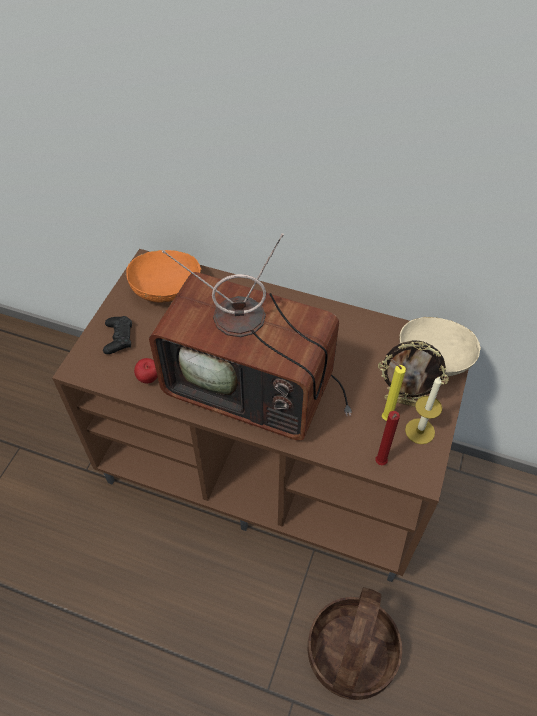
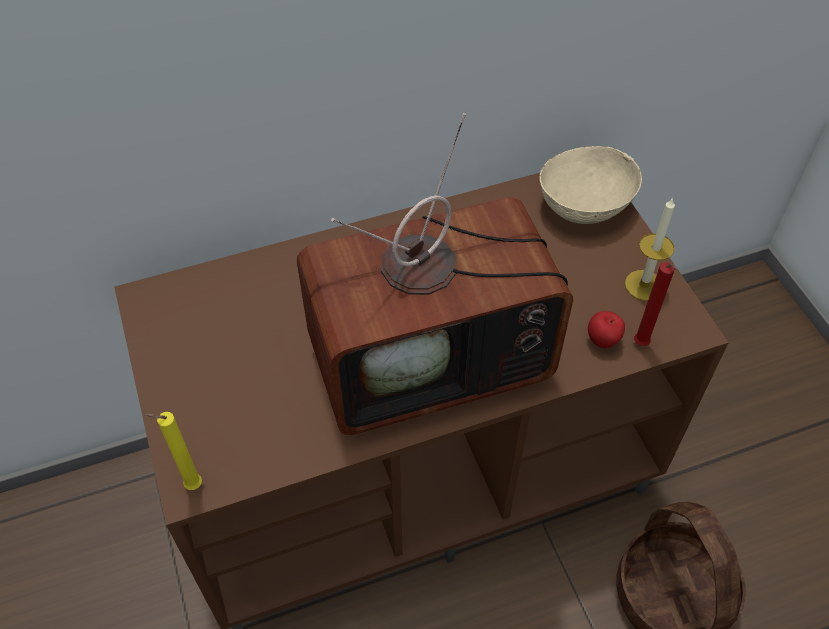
camera: 40 degrees left, 0 degrees up
(118, 338) = (206, 413): black game controller -> none
(149, 379) = (300, 435): apple -> apple (603, 341)
(167, 289) = (207, 314): orange bowl -> none
(385, 417) = (599, 295): yellow candle -> yellow candle (191, 485)
(403, 401) = (599, 266): picture frame -> none

